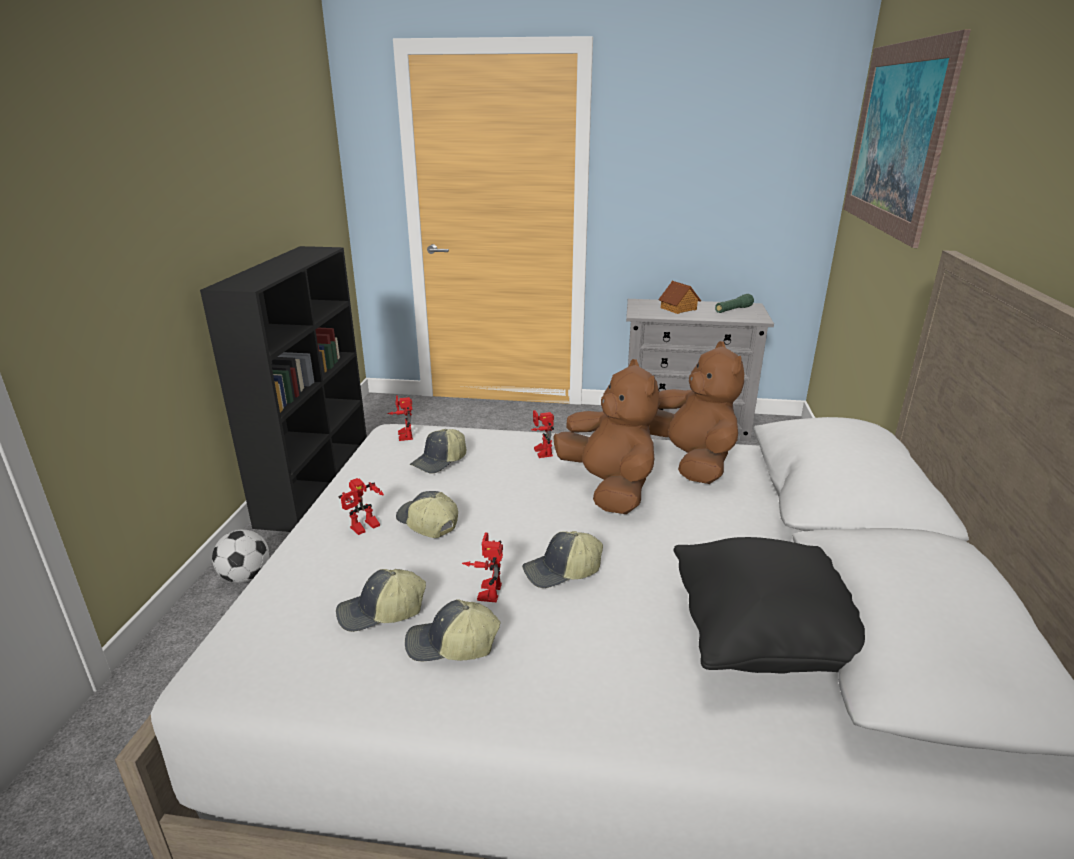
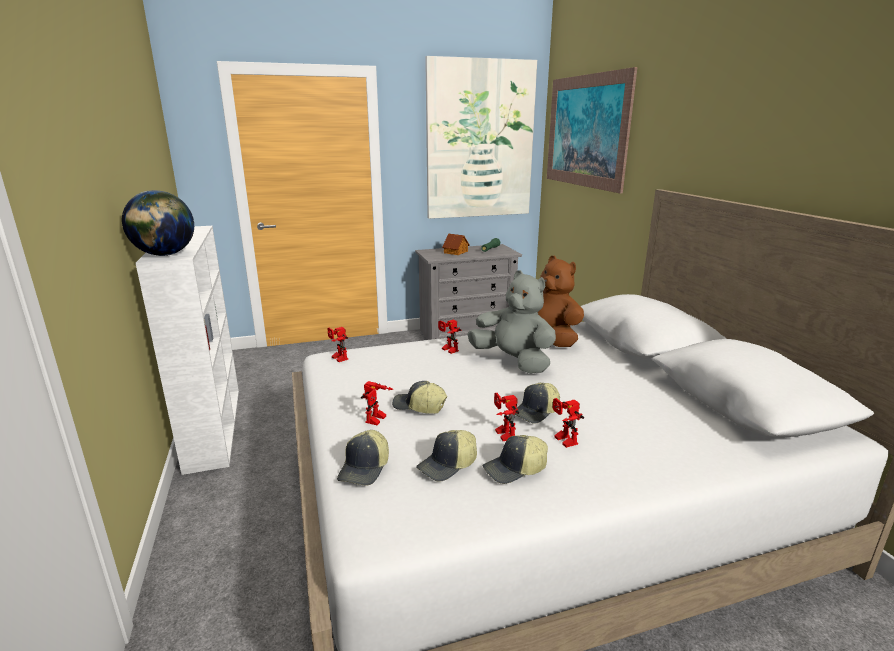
camera: 25 degrees left, 5 degrees down
(238, 283) = (165, 255): none -> globe
(245, 577) = (206, 511): football -> none
(316, 481) = (213, 426): black bookcase -> white bookcase
(440, 462) = (385, 369): cap -> cap (365, 468)
(554, 623) = (562, 440): none -> toy robot
(608, 488) = (513, 361): brown plush toy -> grey plush toy
(741, 146) = (480, 140): none -> picture
(764, 639) = (677, 417): black pillow -> none

